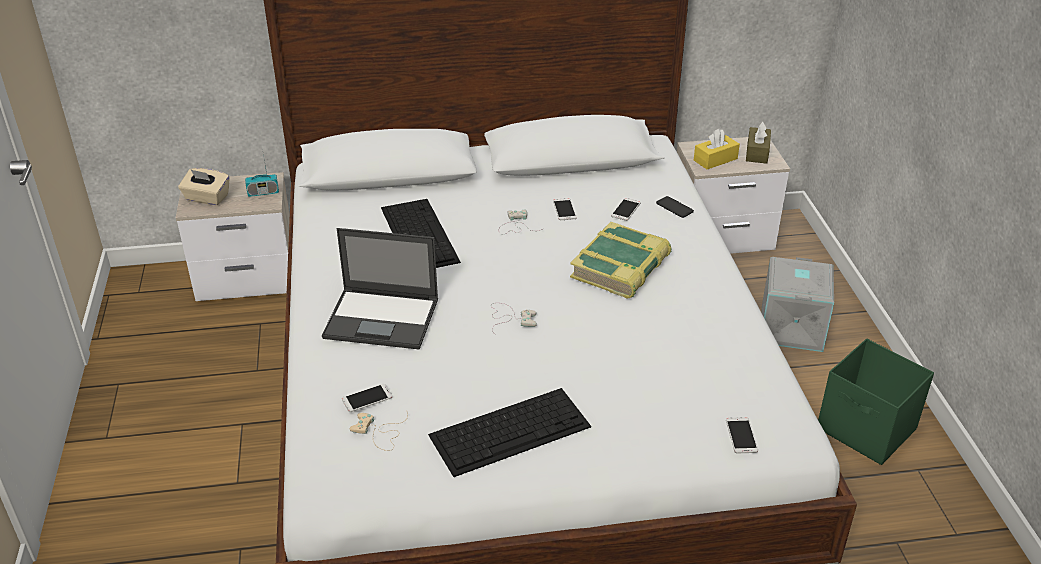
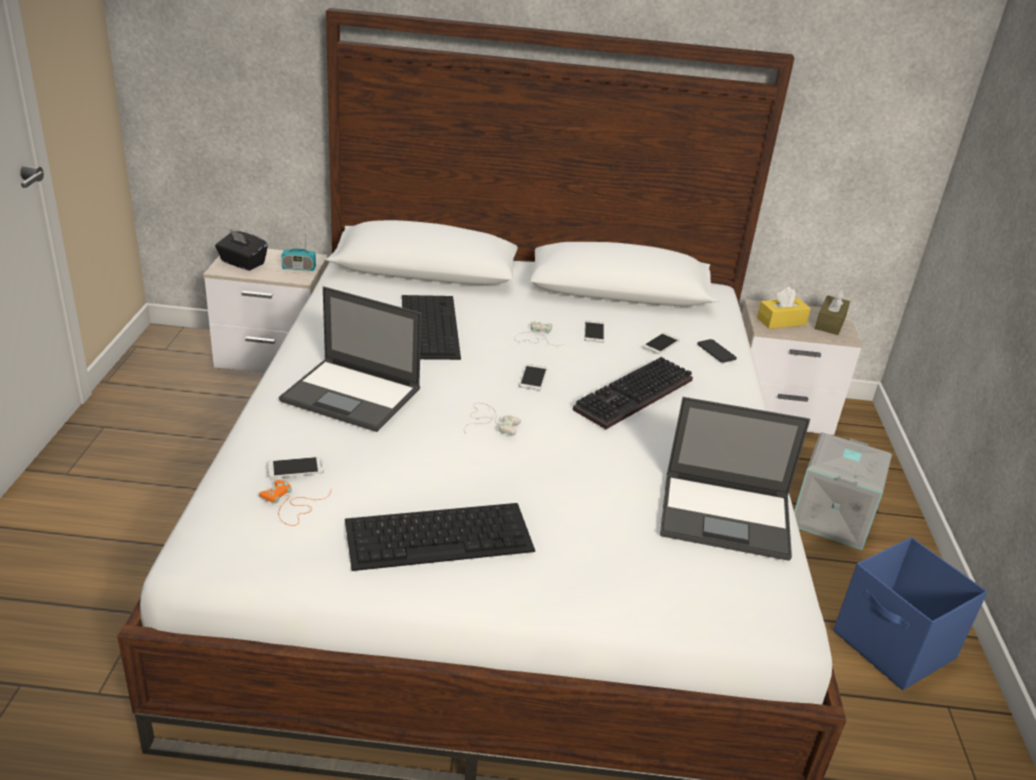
camera: 10 degrees right, 5 degrees down
(207, 198) = (242, 263): beige tissue box -> black tissue box
(380, 432) = (291, 505): beige game controller -> orange game controller
(621, 268) = (634, 397): book -> keyboard
(729, 361) = (727, 516): none -> laptop
(741, 435) = (714, 601): phone -> phone (533, 377)
(867, 430) = (894, 646): green storage box -> blue storage box

